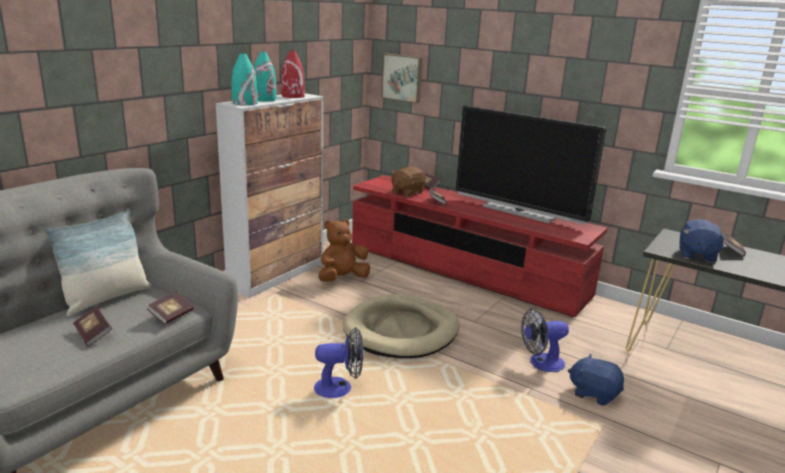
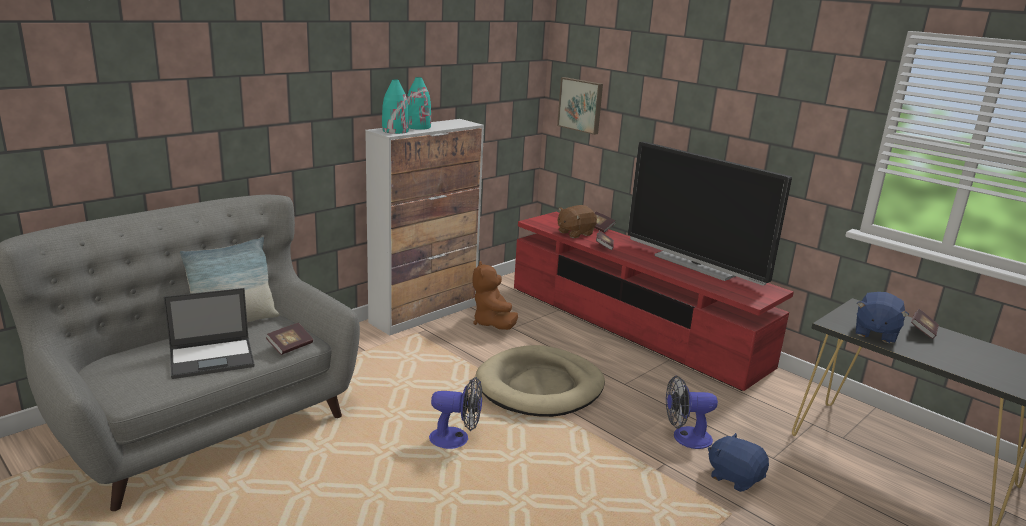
camera: 10 degrees right, 0 degrees up
(93, 334) = (213, 358): book -> laptop
(293, 96) = (451, 123): red vase -> none
(342, 278) = (493, 323): brown plush toy -> brown plush toy turned 75 degrees counterclockwise

